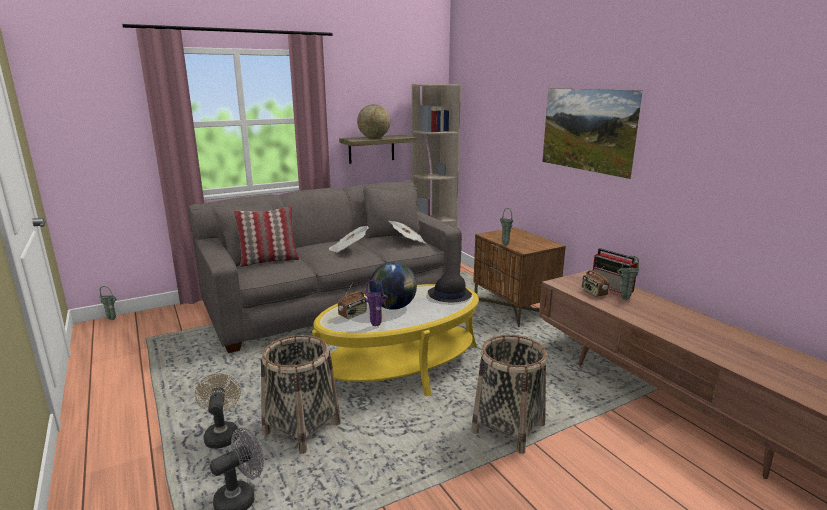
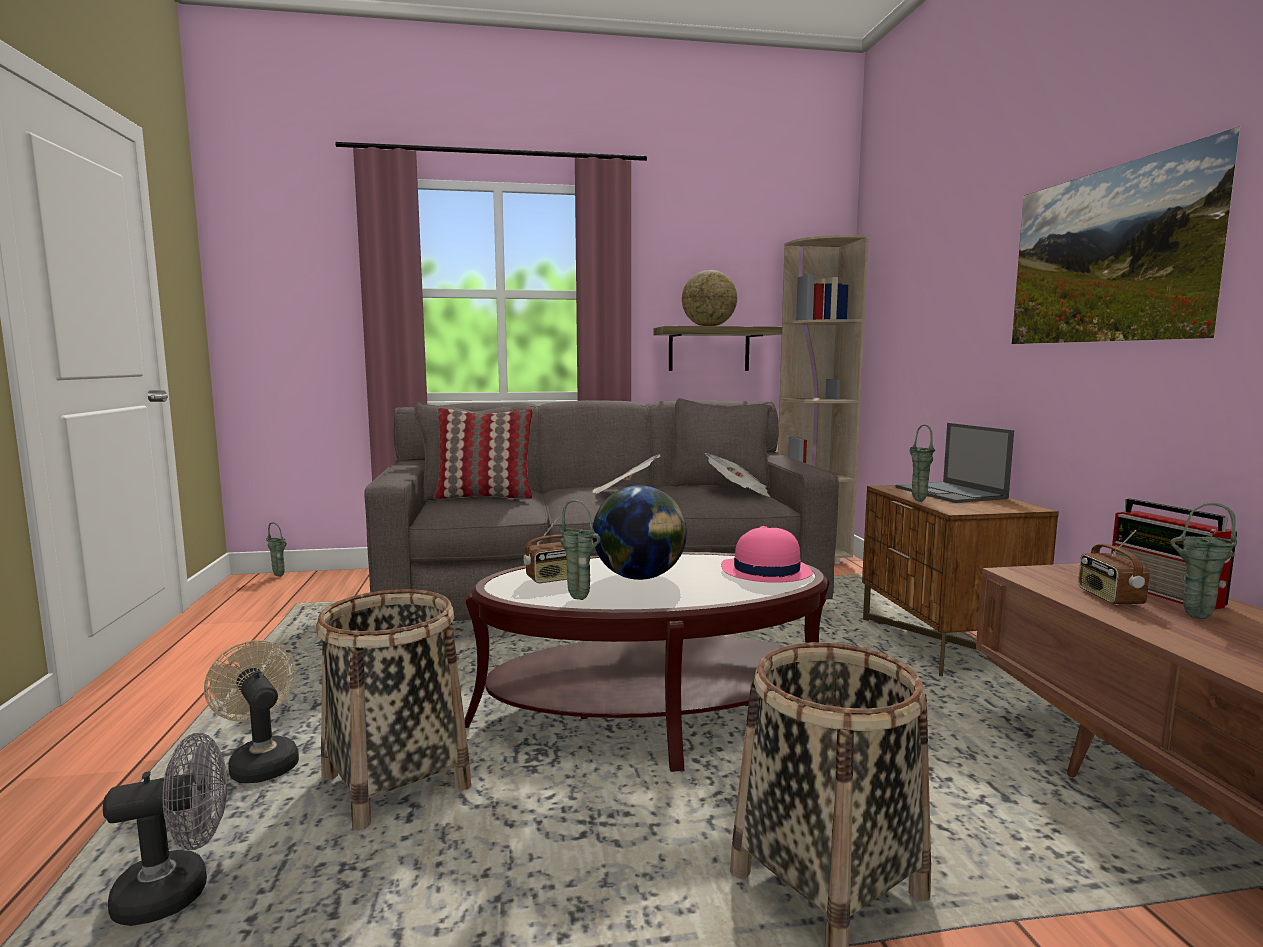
camera: 20 degrees right, 10 degrees down
(222, 434) = (261, 762): beige fan -> beige fan turned 45 degrees counterclockwise
(377, 326) = (581, 599): purple vase -> green vase
(400, 368) = (652, 710): yellow coffee table -> brown coffee table
(449, 294) = (765, 571): black hat -> pink hat
(516, 236) = (951, 493): none -> laptop

